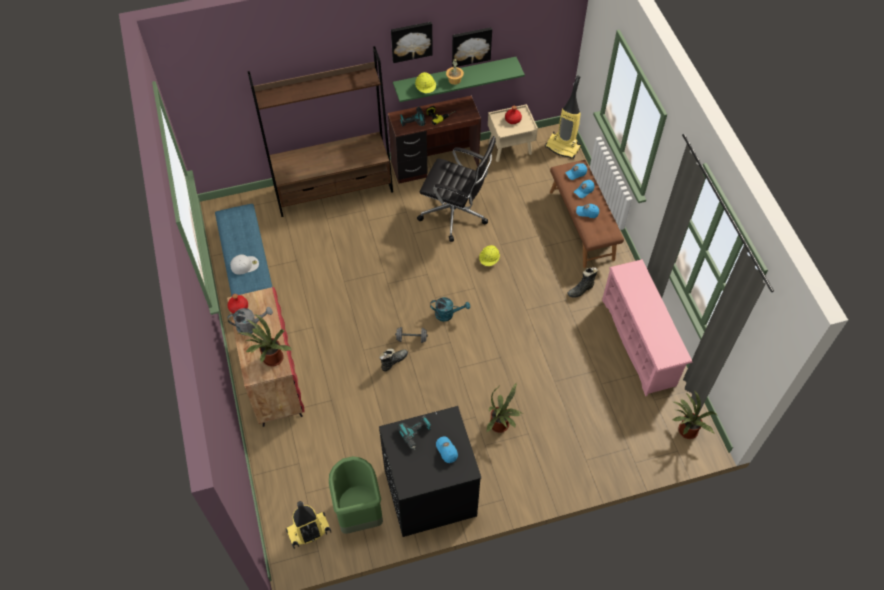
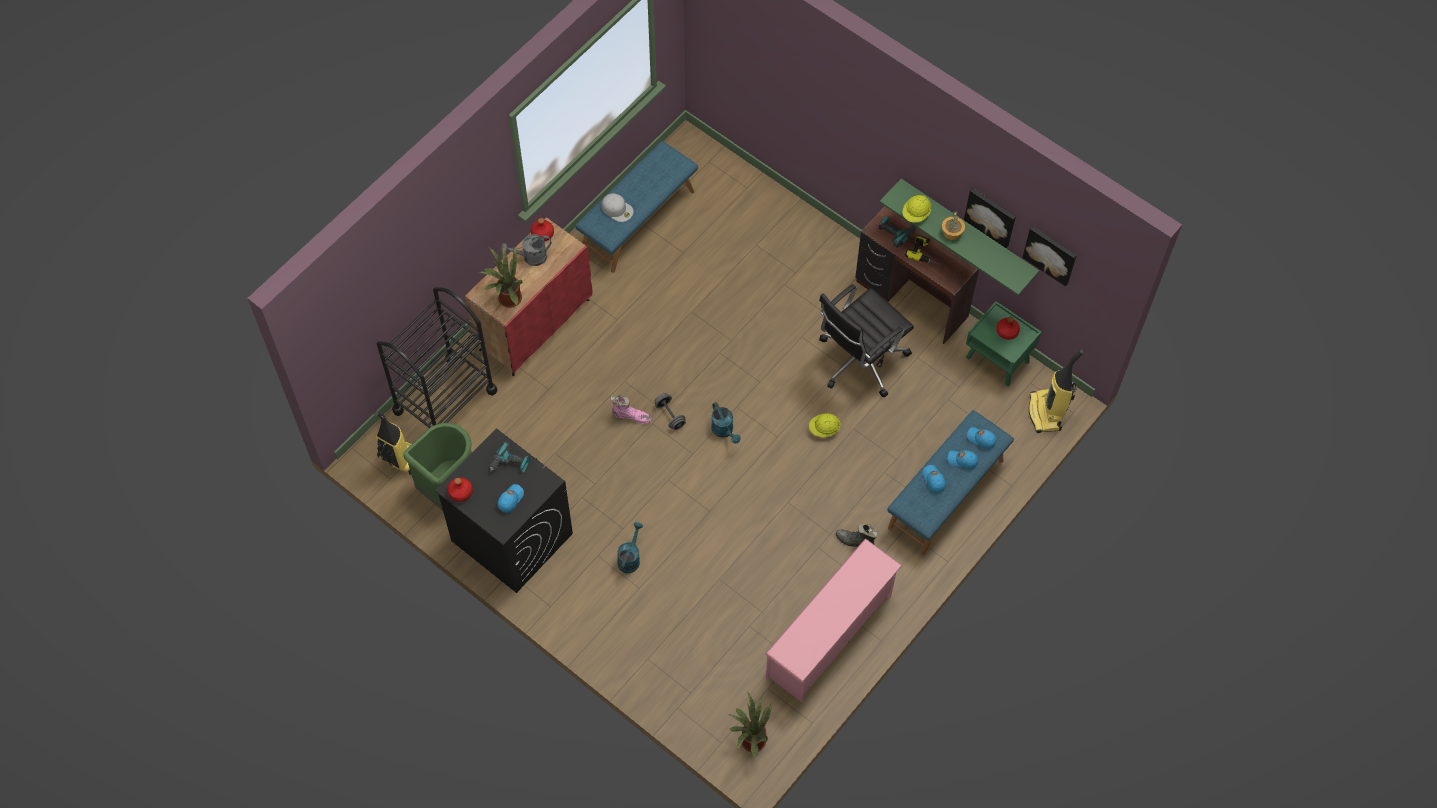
camera: 55 degrees right, 5 degrees up
(251, 326) = (530, 257): grey watering can -> grey watering can turned 120 degrees clockwise
(285, 473) = (445, 401): none -> black cart
(334, 190) = (797, 228): brown bookcase -> none
(393, 361) = (631, 416): black boot -> pink boot
(411, 41) = (928, 156): picture -> picture (1050, 254)
(414, 482) = (460, 492): none -> red bottle
(455, 214) = (859, 361): black office chair -> black office chair turned 60 degrees clockwise
(501, 425) = (630, 557): potted plant -> turquoise watering can
(510, 148) = (998, 360): beige nightstand -> green nightstand
(582, 225) = (946, 494): brown bench -> blue bench

